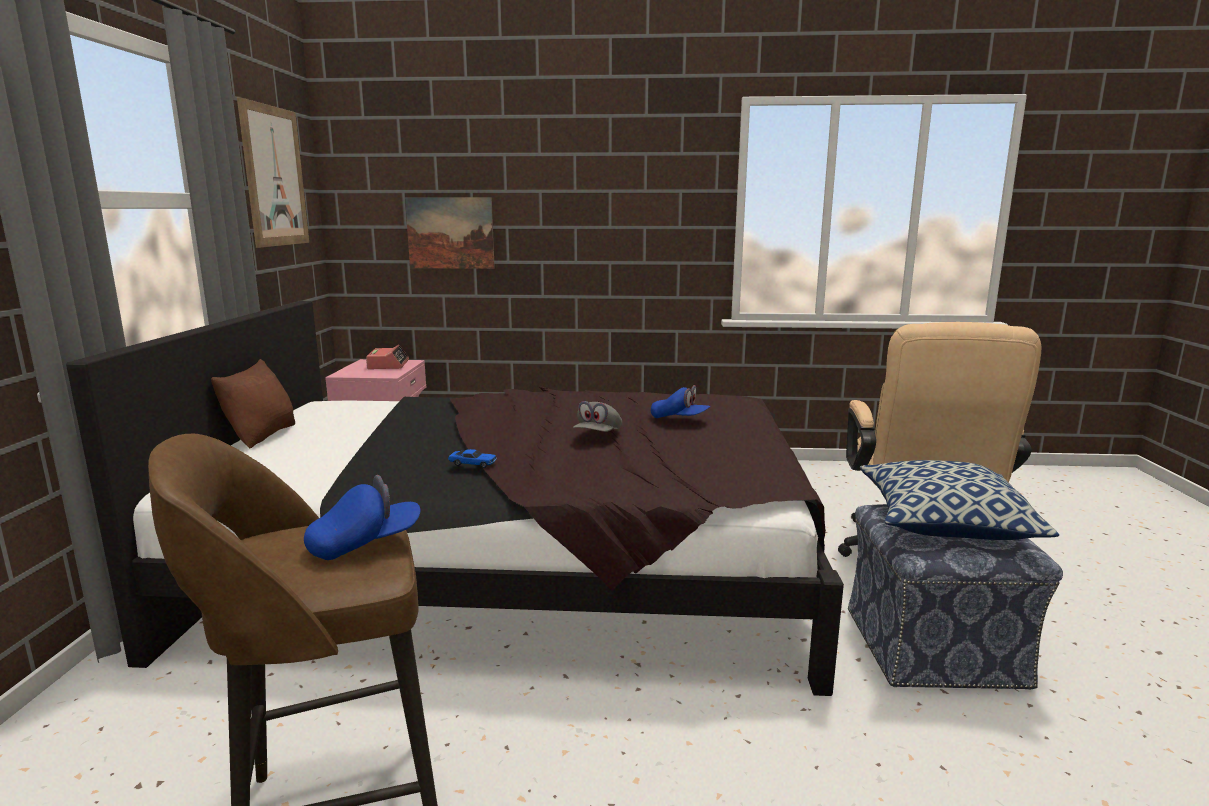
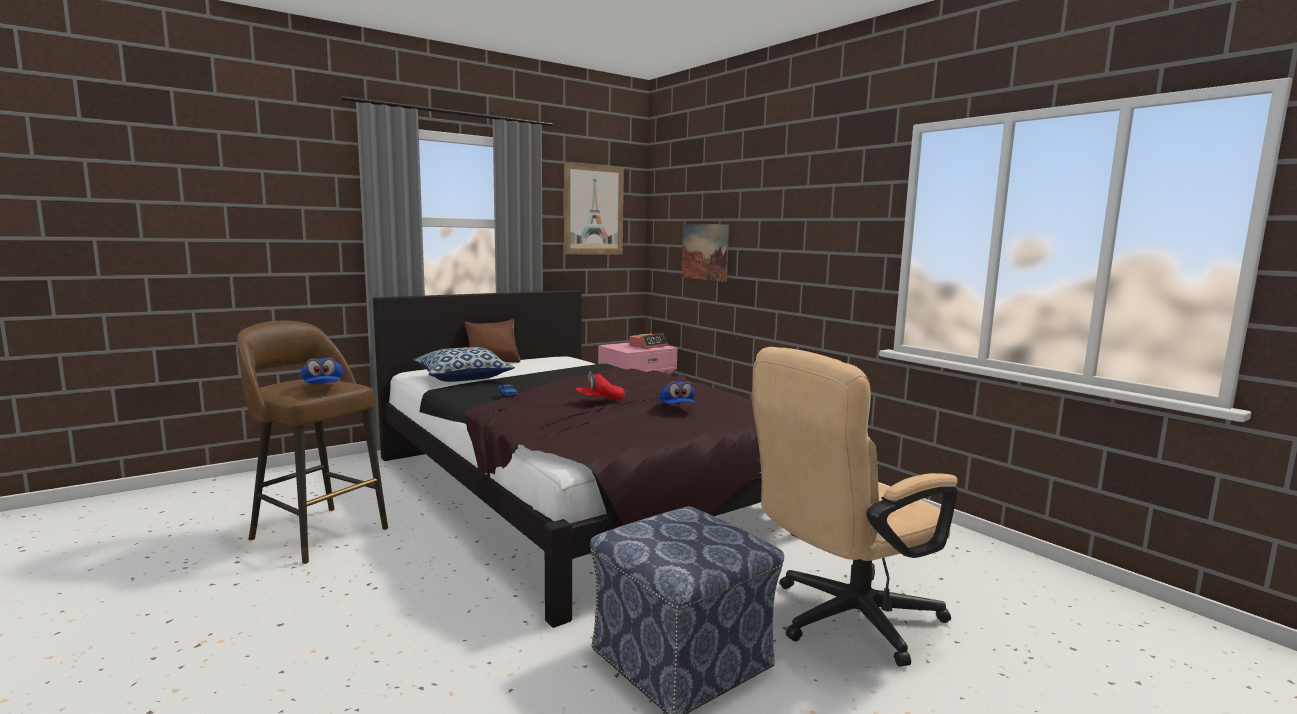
camera: 50 degrees right, 5 degrees down
(365, 543) = (323, 387): blue cap -> blue cap turned 45 degrees clockwise
(598, 435) = (600, 400): grey cap -> red cap
(944, 522) = (687, 532): pillow -> pillow (463, 378)

